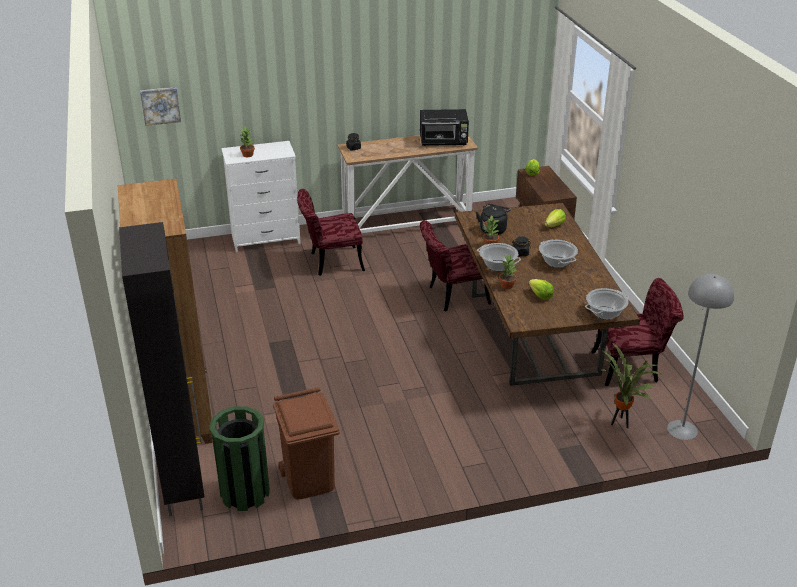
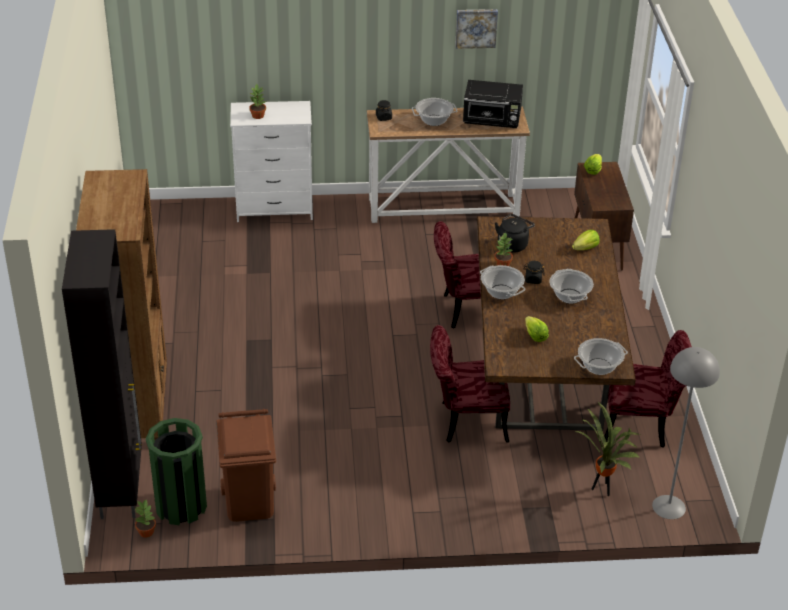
camera: 10 degrees right, 5 degrees up
(160, 105) = (164, 51): picture -> picture (476, 27)
(330, 262) = (340, 249): red chair -> red chair (465, 421)
(396, 146) = (433, 120): none -> cooking pot
(506, 285) = (502, 318): potted plant -> potted plant (146, 531)

